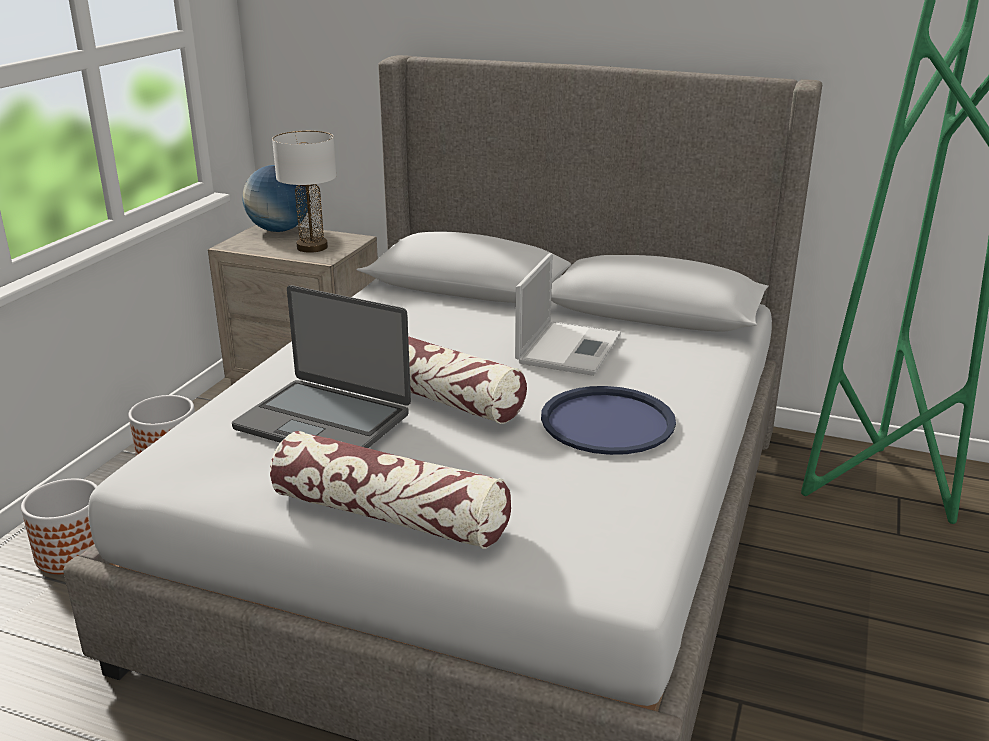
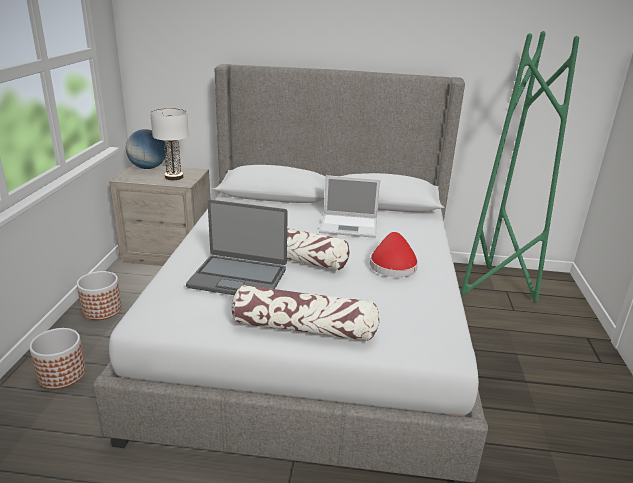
camera: 15 degrees left, 0 degrees up
(569, 348) = (350, 226): laptop -> laptop turned 90 degrees clockwise
(607, 422) = (392, 265): blue tray -> red hat

